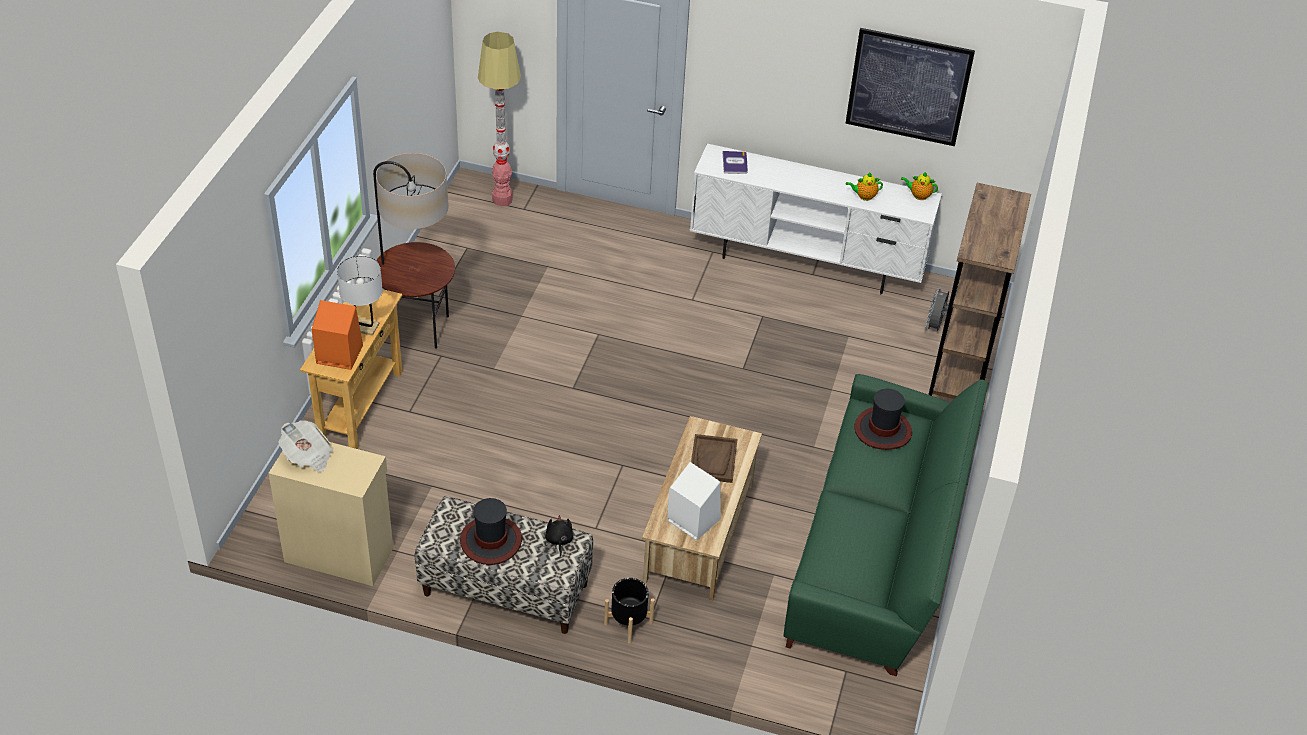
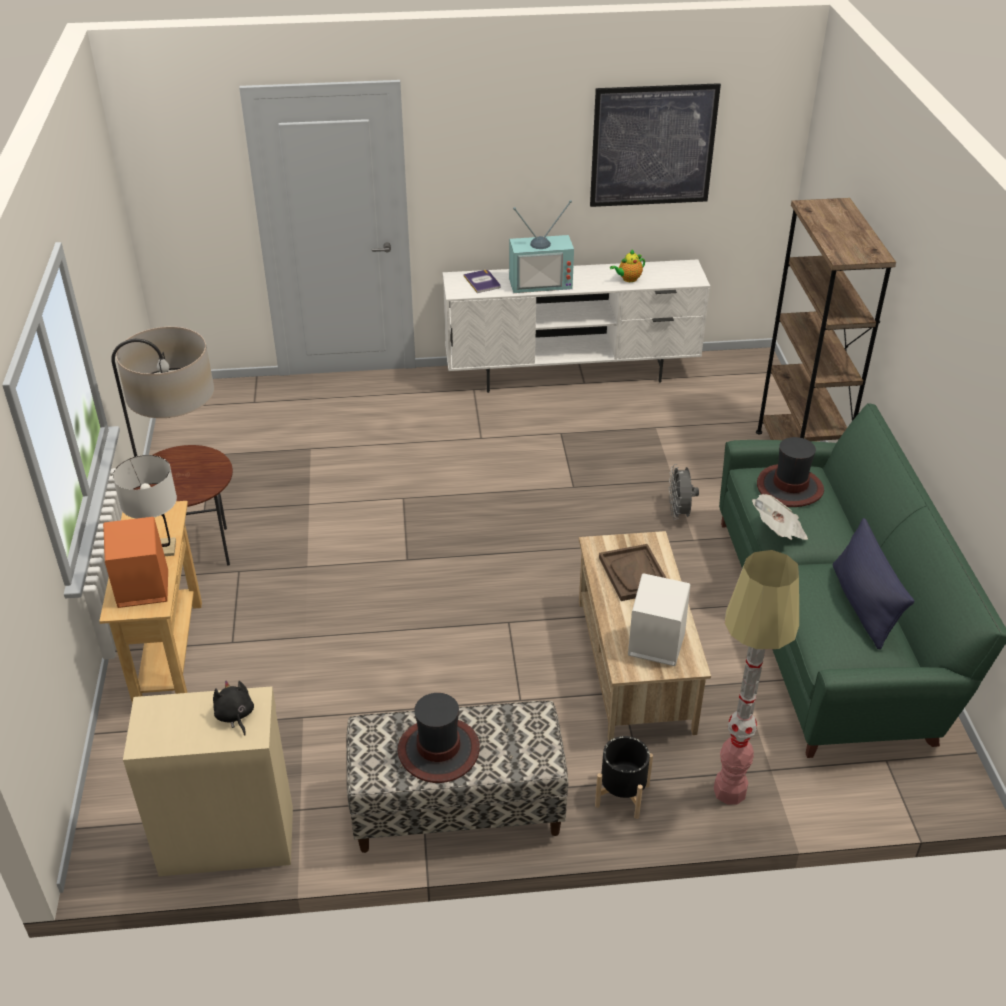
camera: 20 degrees left, 5 degrees down
(308, 456) = (167, 720): newspaper -> newspaper (778, 530)
(502, 199) = (226, 399): floor lamp -> floor lamp (729, 791)
(559, 541) = (519, 721): black plush toy -> black plush toy (235, 716)
(785, 177) = (541, 282): none -> television
(870, 544) = (863, 605): none -> blue pillow
(918, 195) = (678, 266): teapot -> none
(935, 327) = (729, 397): grey fan -> grey fan (679, 513)

